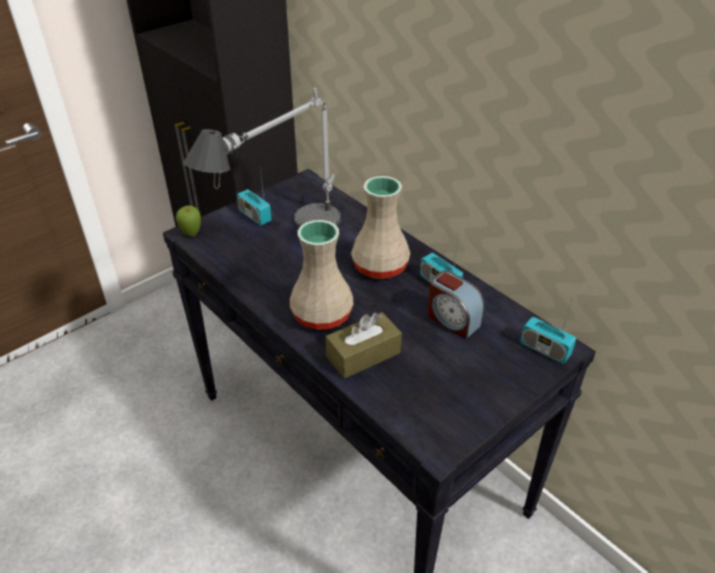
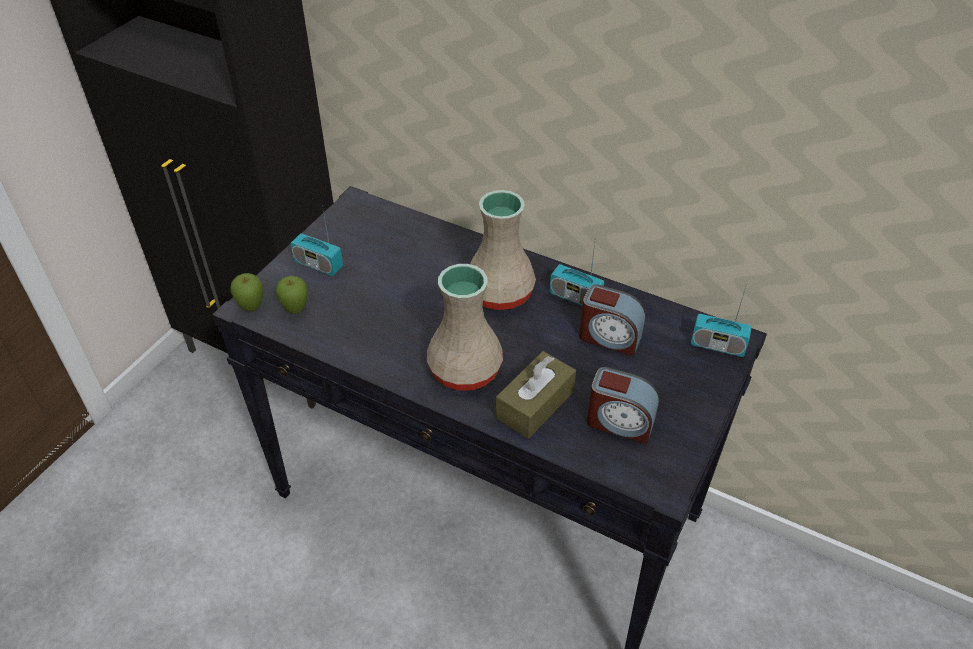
camera: 20 degrees left, 5 degrees up
(221, 243) = (296, 310): none -> apple
(281, 242) = (369, 291): table lamp -> none
(426, 386) = (620, 422): none -> alarm clock

